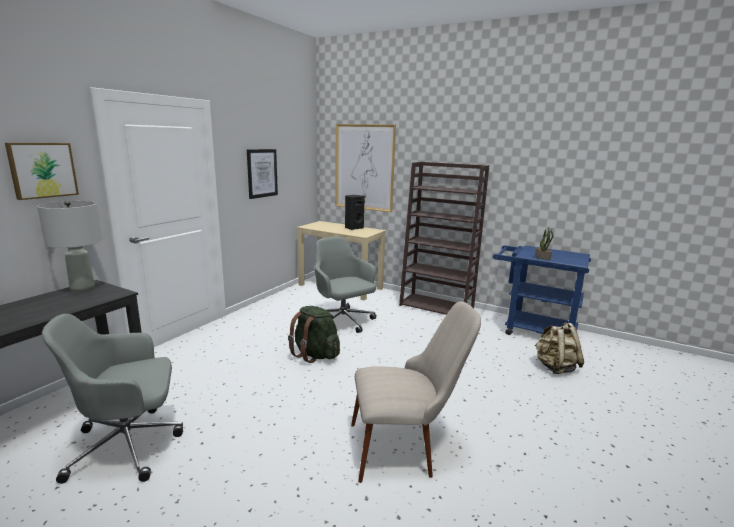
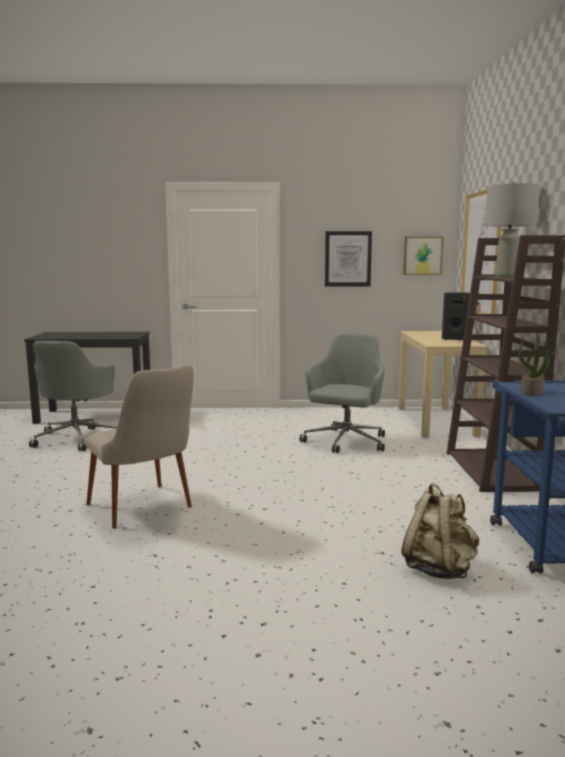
camera: 60 degrees right, 5 degrees down
(42, 170) = (125, 244): picture -> picture (422, 255)
(83, 288) = (130, 333): grey table lamp -> grey table lamp (506, 276)
(129, 445) = (77, 438): grey office chair -> grey office chair turned 120 degrees counterclockwise
(315, 355) = (258, 449): green backpack -> none

